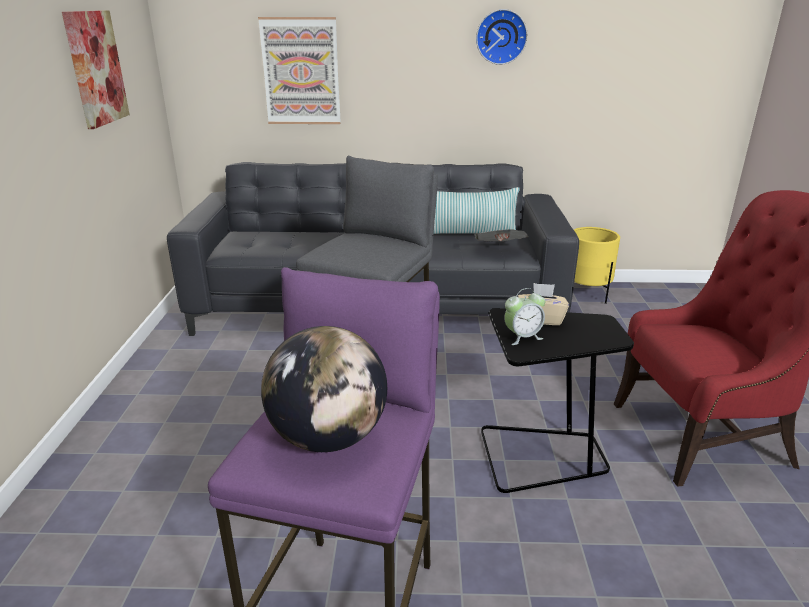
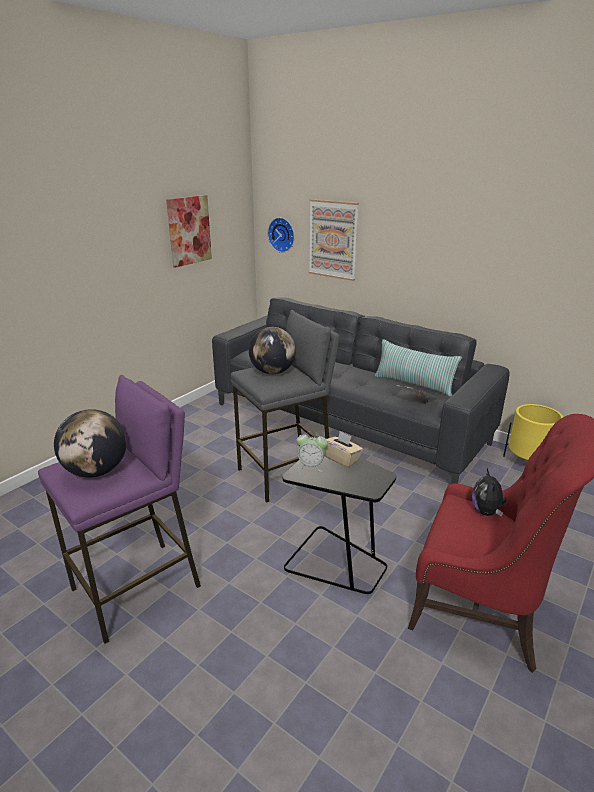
camera: 35 degrees right, 0 degrees up
(357, 245) = (272, 372): none -> globe
(501, 37) = (480, 229): wall clock -> wall clock (282, 234)
(694, 327) = (486, 512): none -> plush toy

